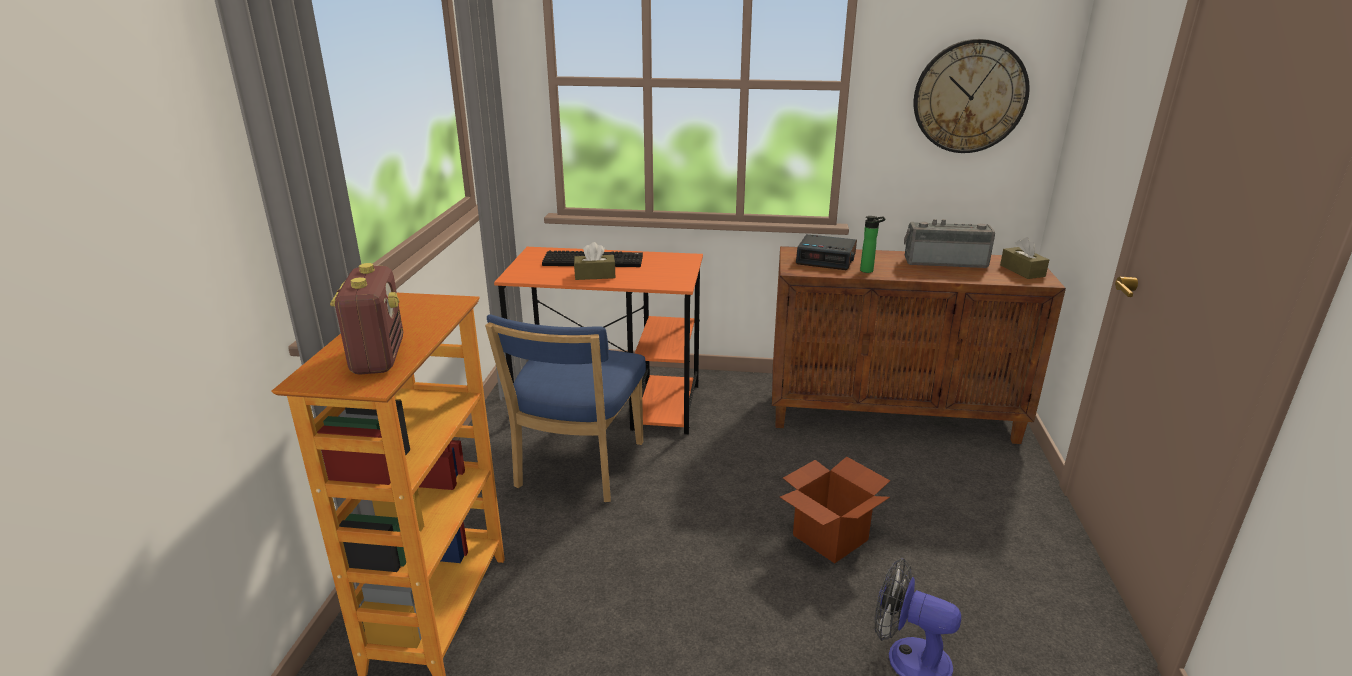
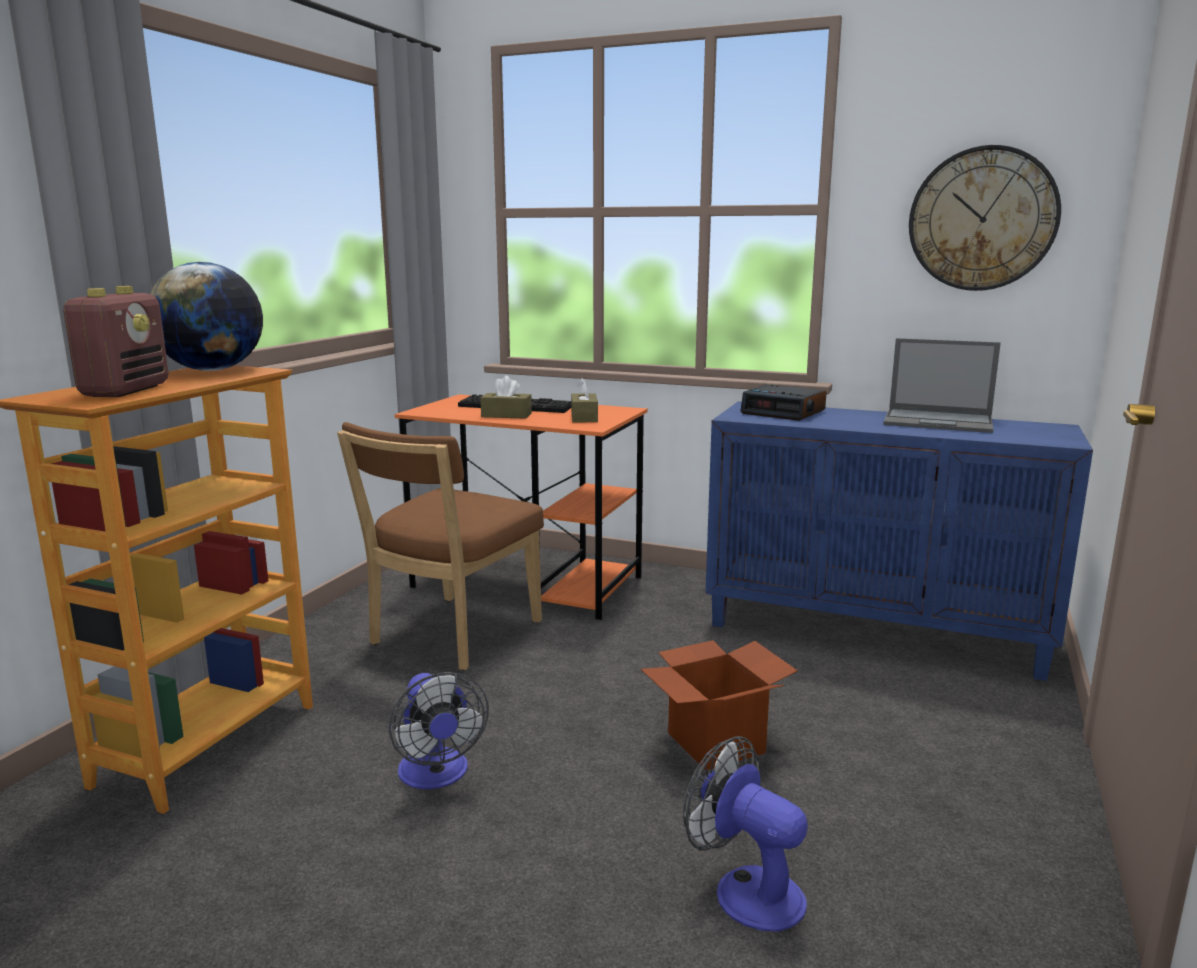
camera: 15 degrees right, 10 degrees down
(409, 306) = (212, 370): none -> globe
(577, 468) = (450, 636): blue chair -> brown chair
(643, 606) = (436, 775): none -> fan
(868, 270) = (828, 422): bottle -> none
(892, 416) = (875, 631): brown cabinet -> blue cabinet
(945, 261) = (939, 421): radio -> laptop
(1022, 271) = (1042, 433): brown tissue box -> brown tissue box (584, 417)

